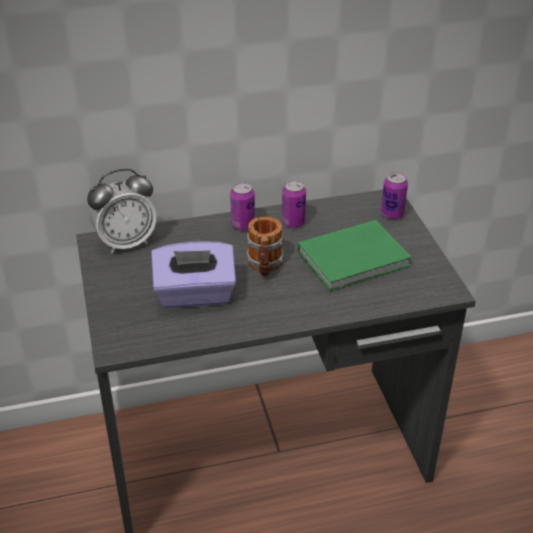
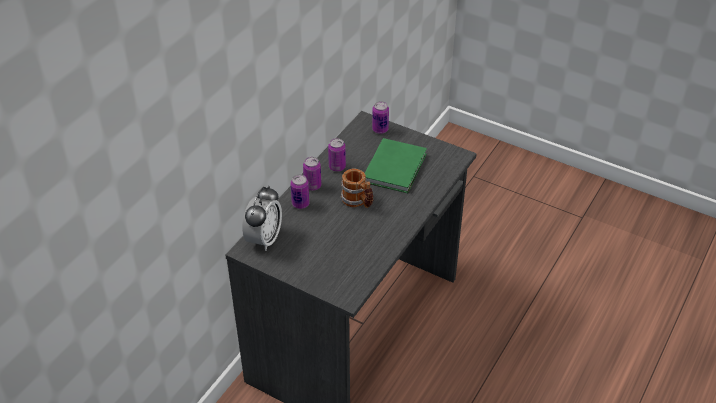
camera: 45 degrees left, 5 degrees up
(195, 295) = (346, 241): purple tissue box -> none
(206, 233) = (300, 204): none -> can

